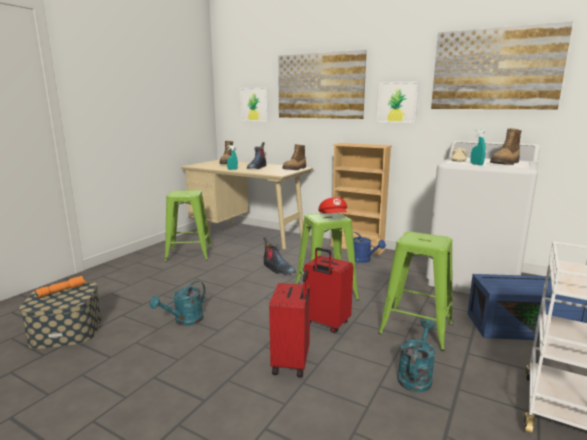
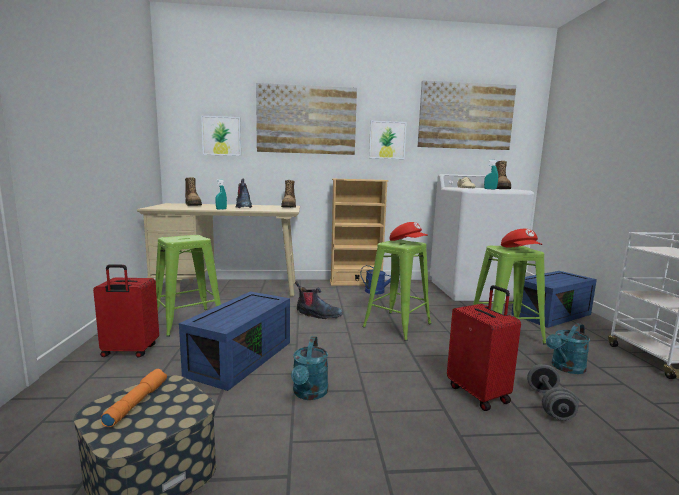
camera: 35 degrees left, 5 degrees down
(183, 286) = (240, 357): none -> blue storage box
(326, 323) = (442, 350): red suitcase -> red suitcase (129, 351)
(335, 392) = (549, 404): none -> grey dumbbell
(415, 376) = (565, 368): turquoise watering can -> turquoise watering can turned 120 degrees counterclockwise
(424, 242) = (520, 250): none -> red cap

